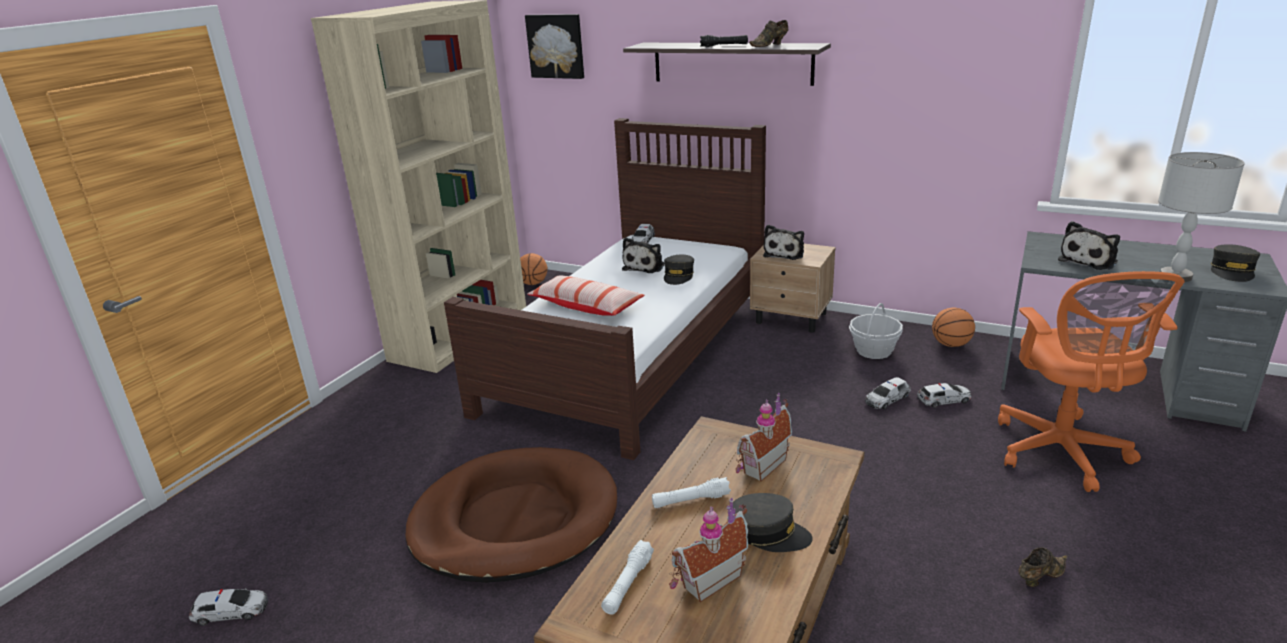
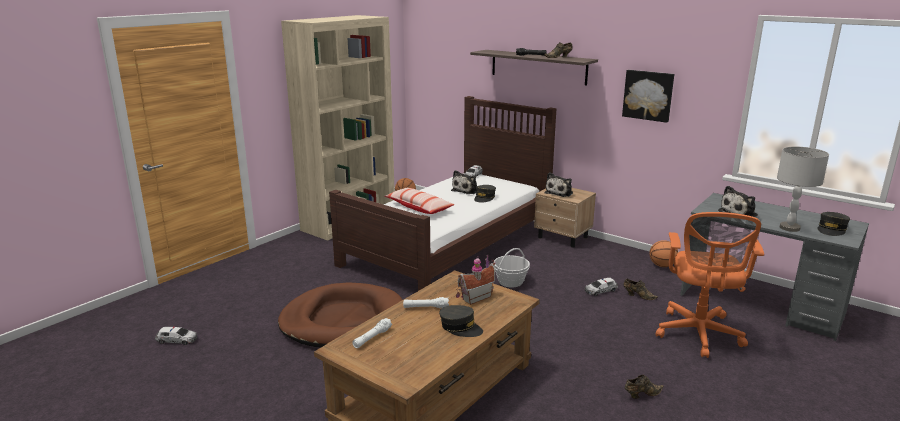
camera: 10 degrees right, 5 degrees down
(556, 46) = (435, 47): picture -> picture (648, 95)
(708, 580) = (415, 342): toy house -> none
(873, 351) = (607, 263): basket -> basket (510, 282)
(944, 400) = (638, 296): toy car -> brown shoe

